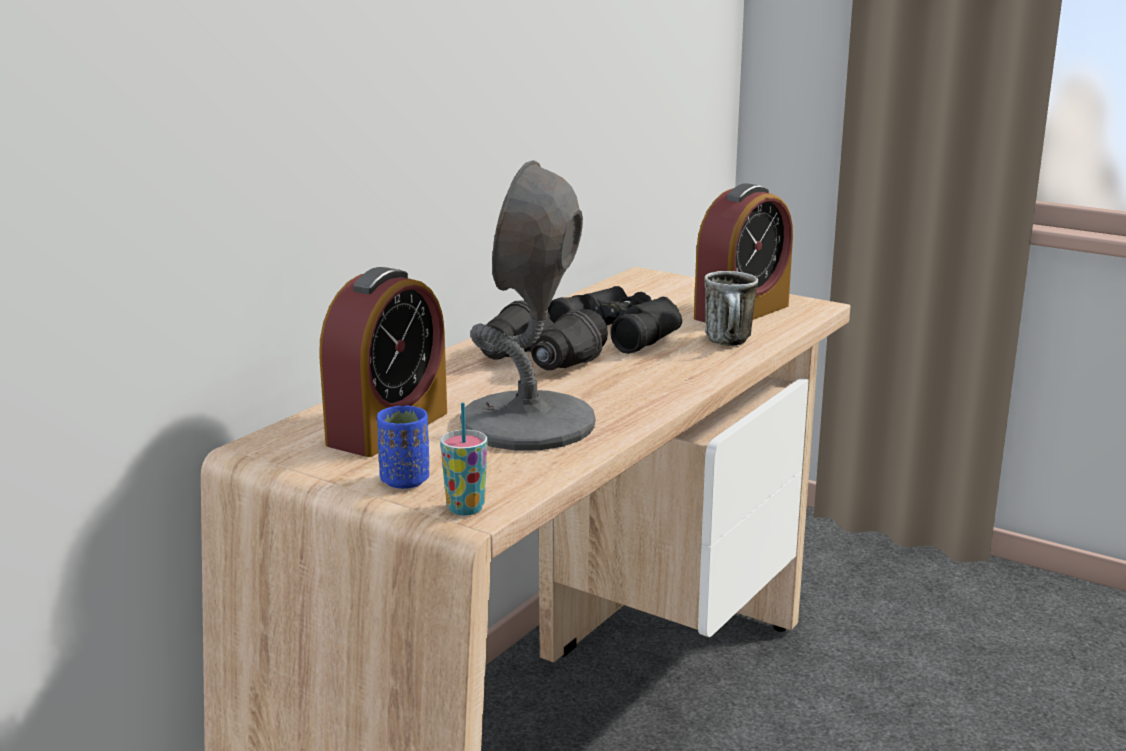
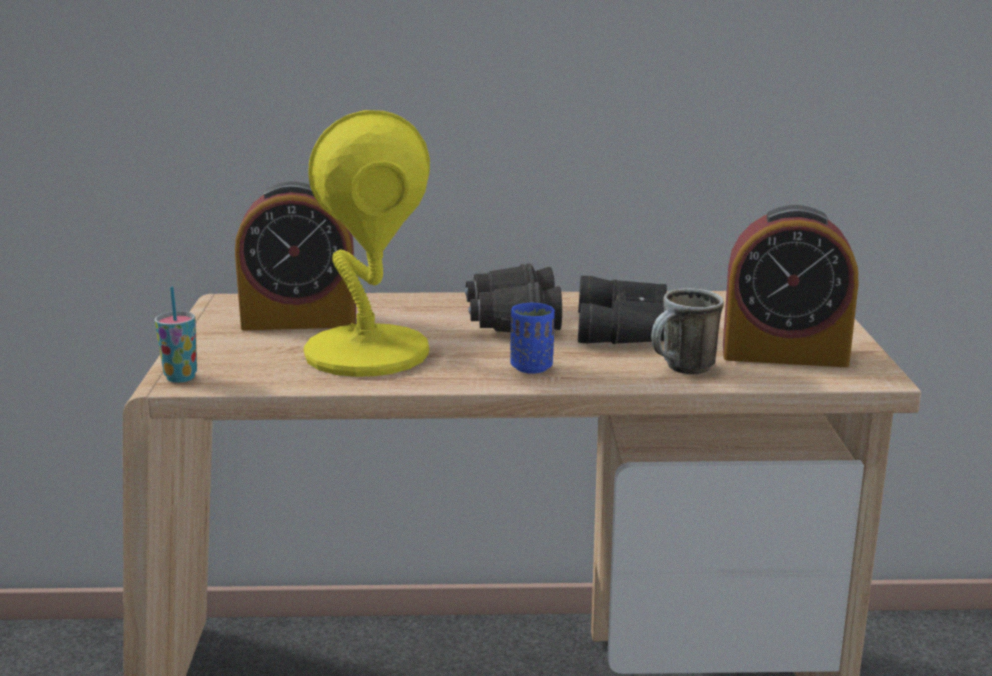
camera: 55 degrees right, 0 degrees up
(405, 481) = (210, 349): blue cup -> blue cup (531, 367)
(528, 424) = (366, 353): grey table lamp -> yellow table lamp

